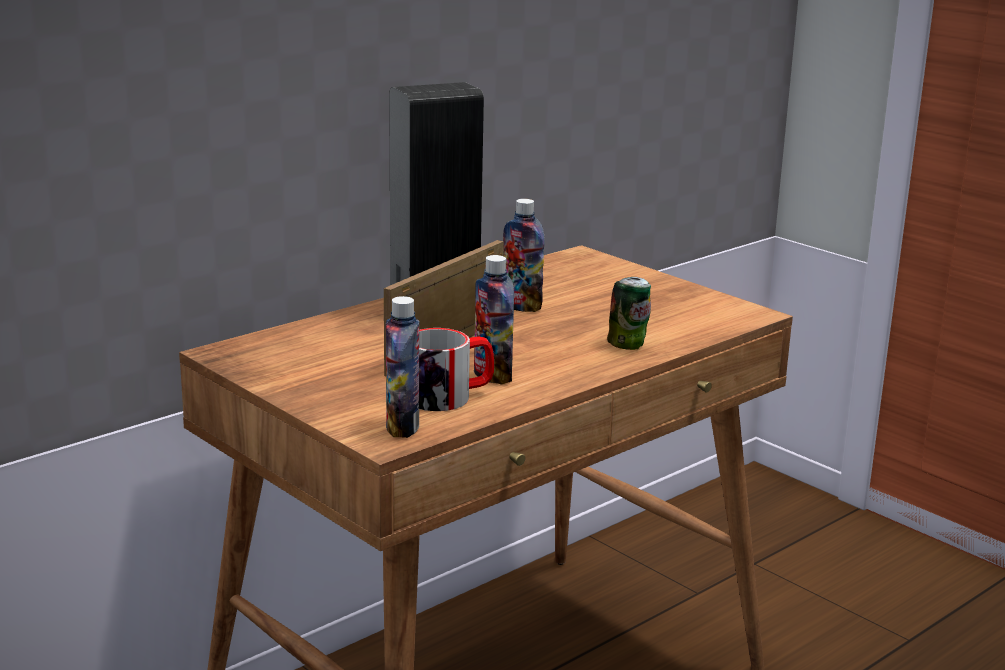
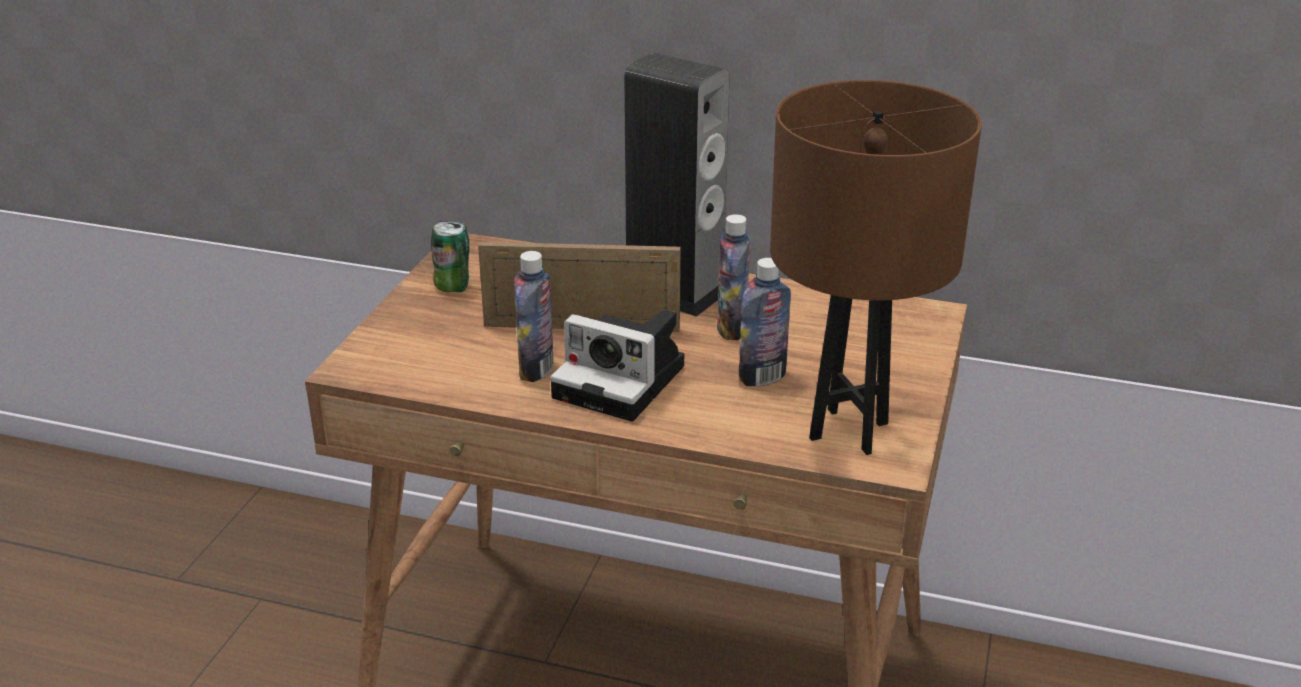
camera: 60 degrees right, 10 degrees up
(402, 427) = (383, 366): bottle -> bottle (762, 377)
(449, 396) = (468, 365): mug -> none
(553, 354) = (625, 382): none -> camera
(628, 345) = (696, 414): can -> can (452, 287)
(702, 313) = (848, 431): none -> brown table lamp

